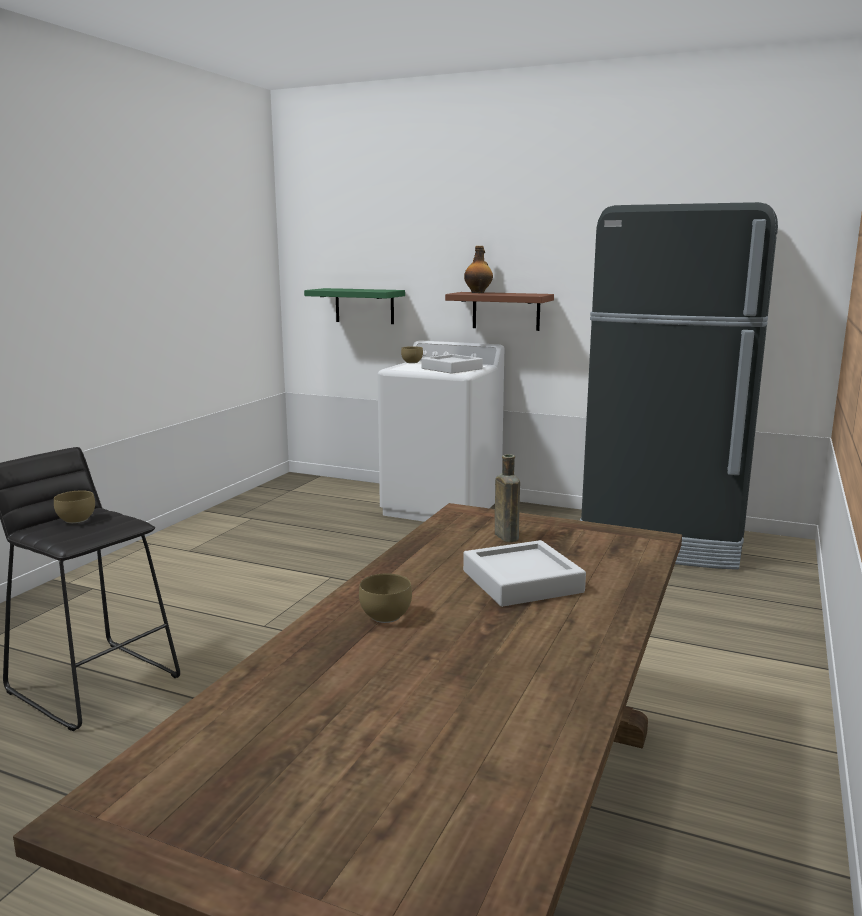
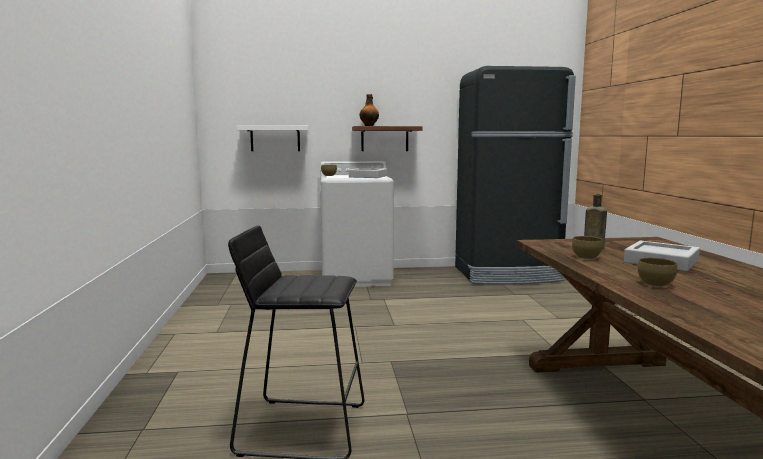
camera: 30 degrees left, 5 degrees down
(78, 520) = (295, 282): brown bowl -> brown bowl (587, 257)
(364, 306) = (275, 138): green shelf -> white shelf

